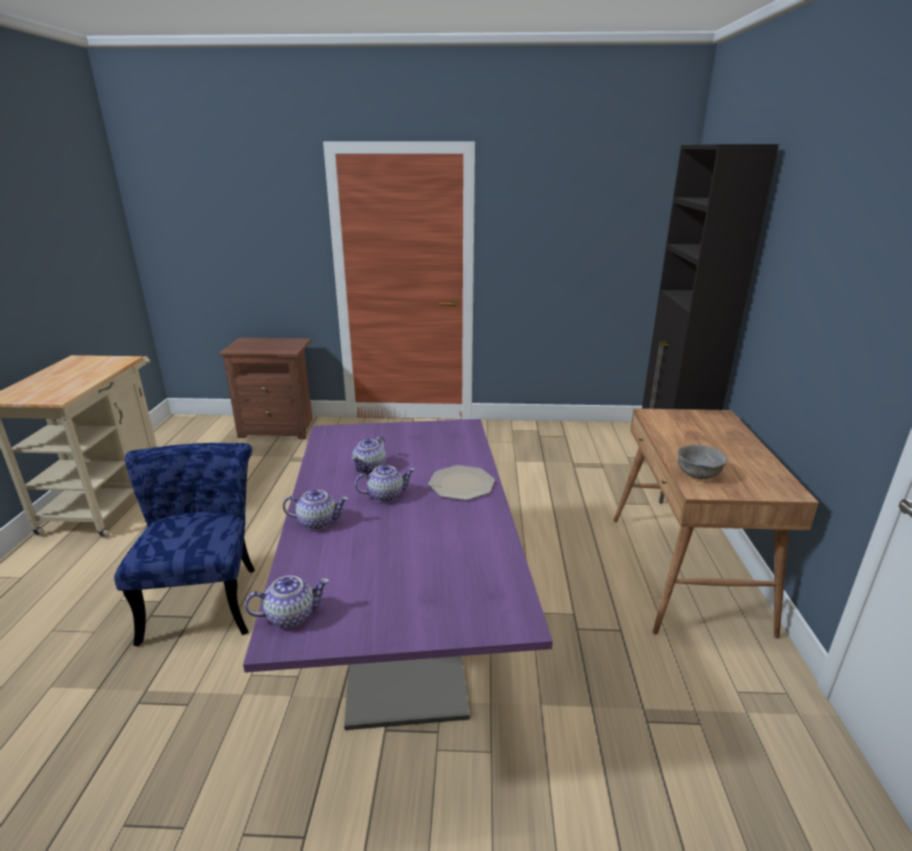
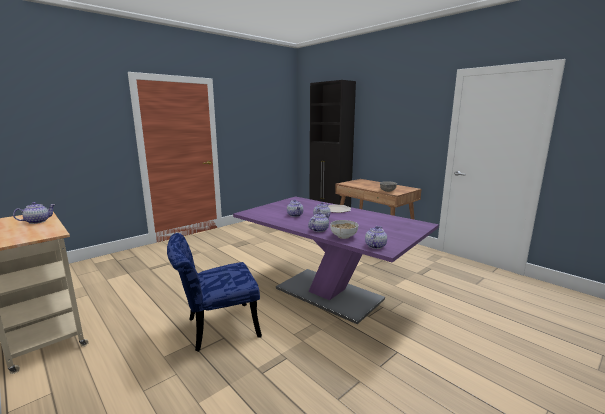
camera: 45 degrees left, 10 degrees down
(93, 372) = (37, 221): none -> teapot
(206, 596) = (216, 328): blue chair -> blue chair turned 60 degrees counterclockwise
(279, 428) = (112, 260): brown nightstand -> none
(310, 560) = (344, 236): none -> bowl

